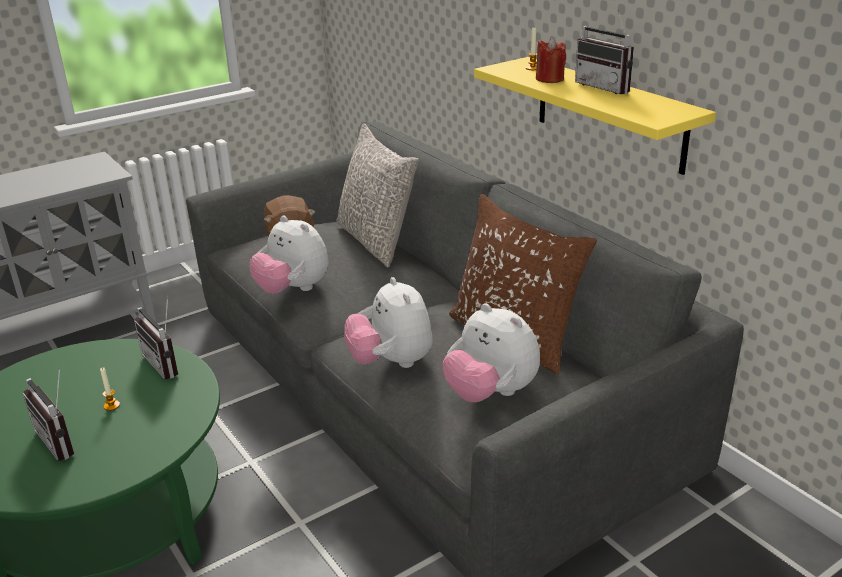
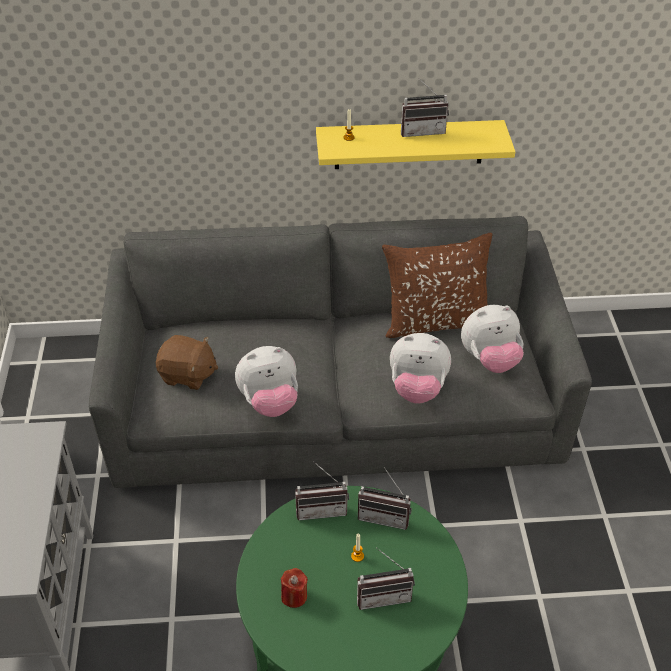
camera: 60 degrees left, 15 degrees up
(180, 404) = (385, 516): none -> radio
(377, 241) = (237, 327): grey pillow -> none
(549, 79) = (381, 142): red candle -> red candle (294, 596)

